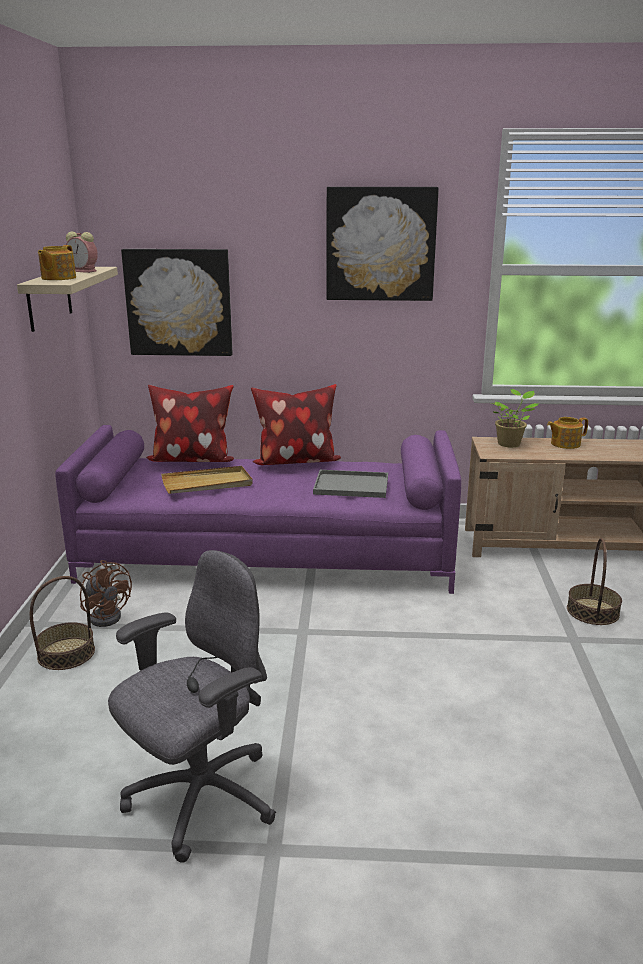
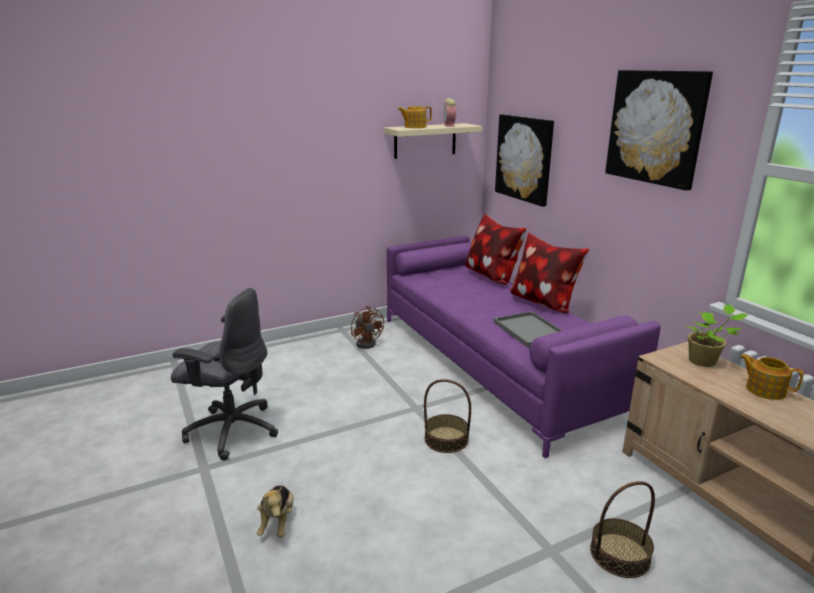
camera: 60 degrees right, 0 degrees up
(66, 653) = (323, 347): basket -> basket (446, 439)
(108, 615) = (367, 342): brown fan -> brown fan turned 45 degrees counterclockwise
(207, 484) = (459, 289): beige tray -> none
(440, 799) = (277, 522): none -> plush toy

